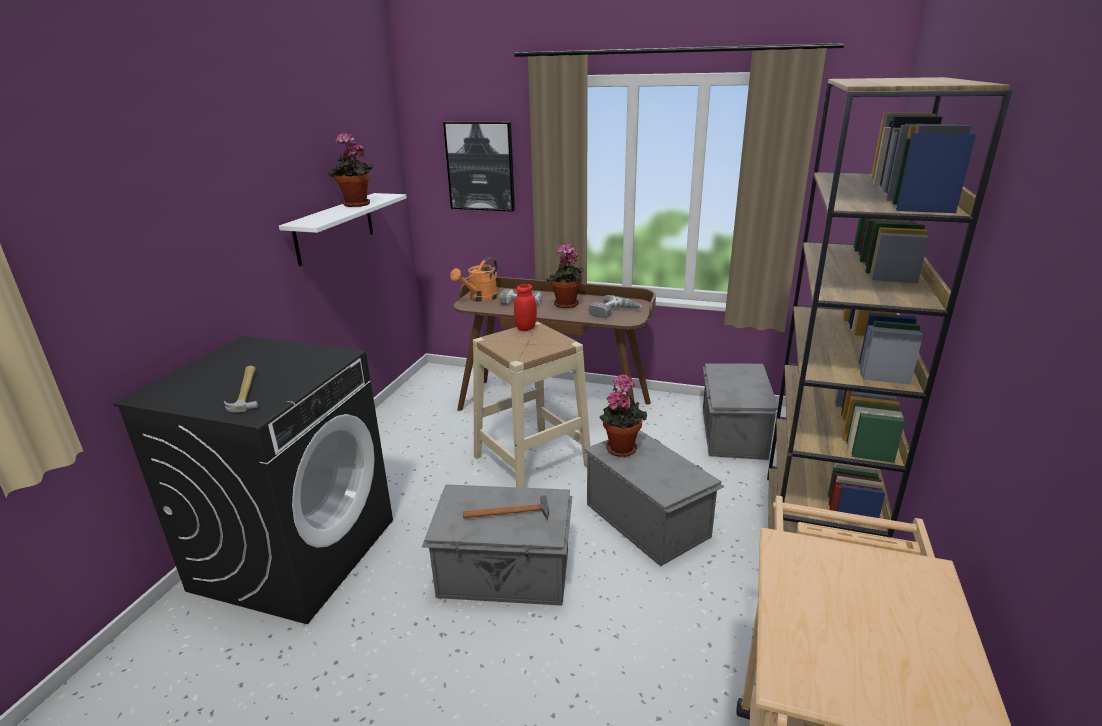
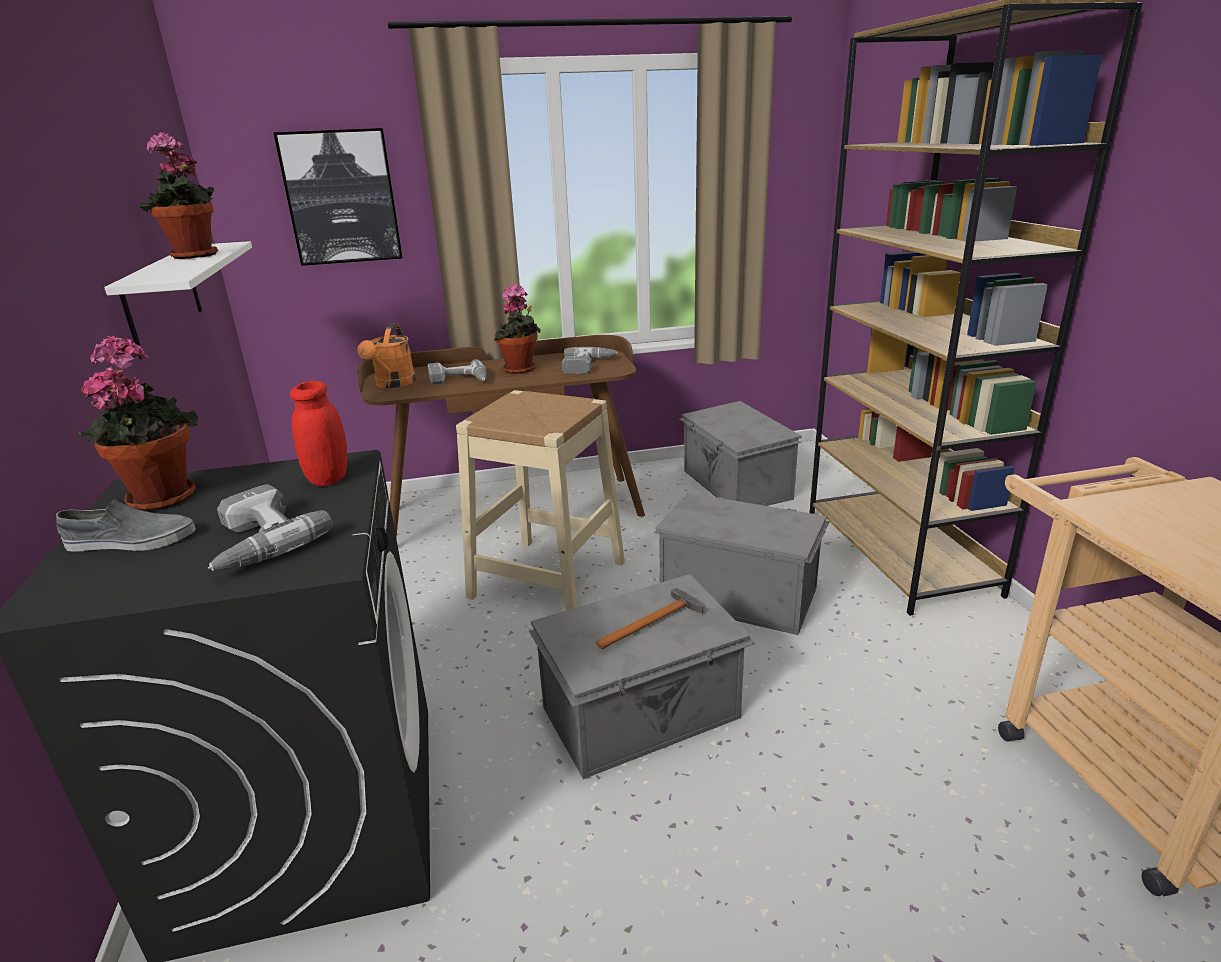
camera: 30 degrees left, 0 degrees up
(207, 374) = (130, 541): none -> grey shoe
(246, 391) = (255, 542): hammer -> power drill
(526, 328) = (512, 399): red jar -> red jar (328, 478)
(621, 447) = (694, 514): potted plant -> potted plant (162, 495)

